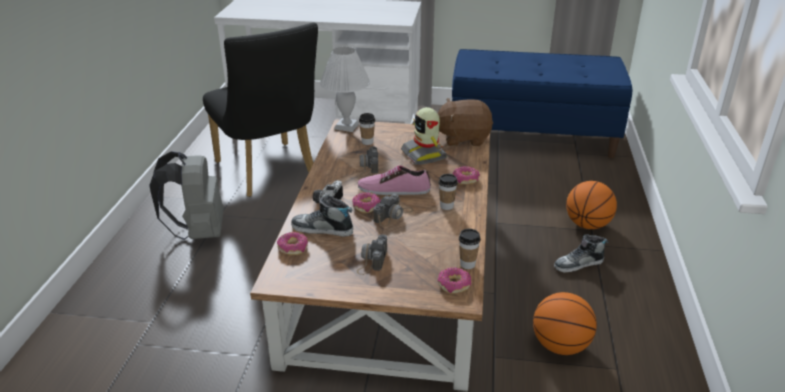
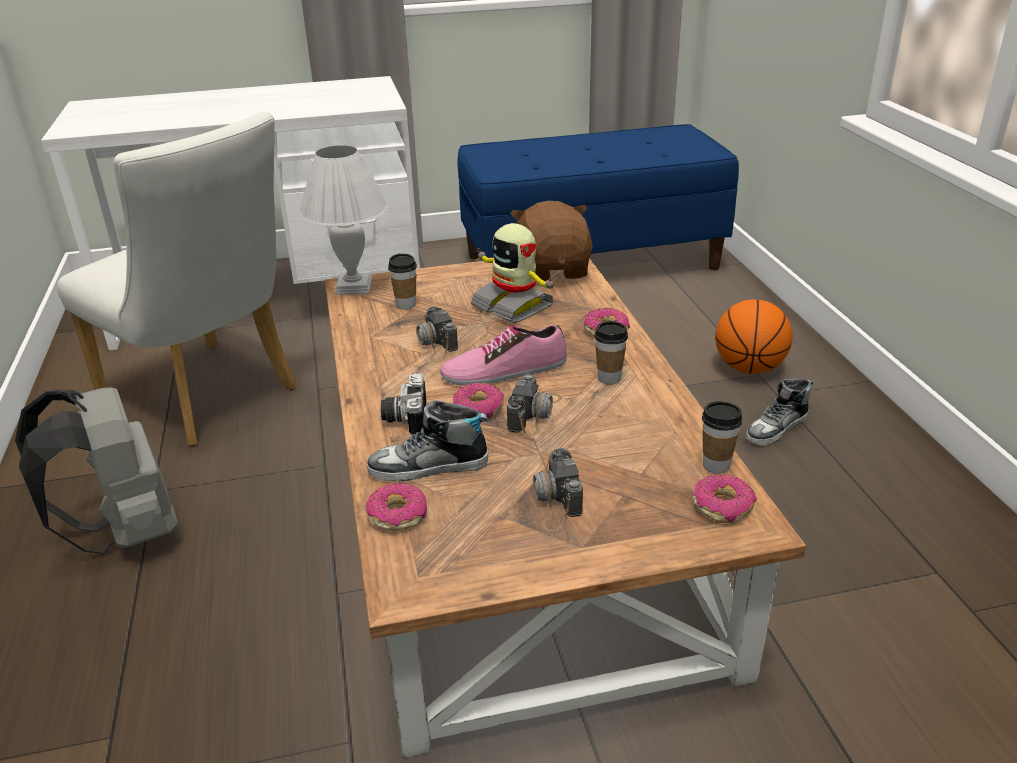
camera: 20 degrees left, 0 degrees up
(269, 173) = (209, 398): black chair -> white chair
(463, 138) = (554, 270): brown plush toy -> brown plush toy turned 105 degrees clockwise
(560, 346) = (838, 561): basketball -> none

